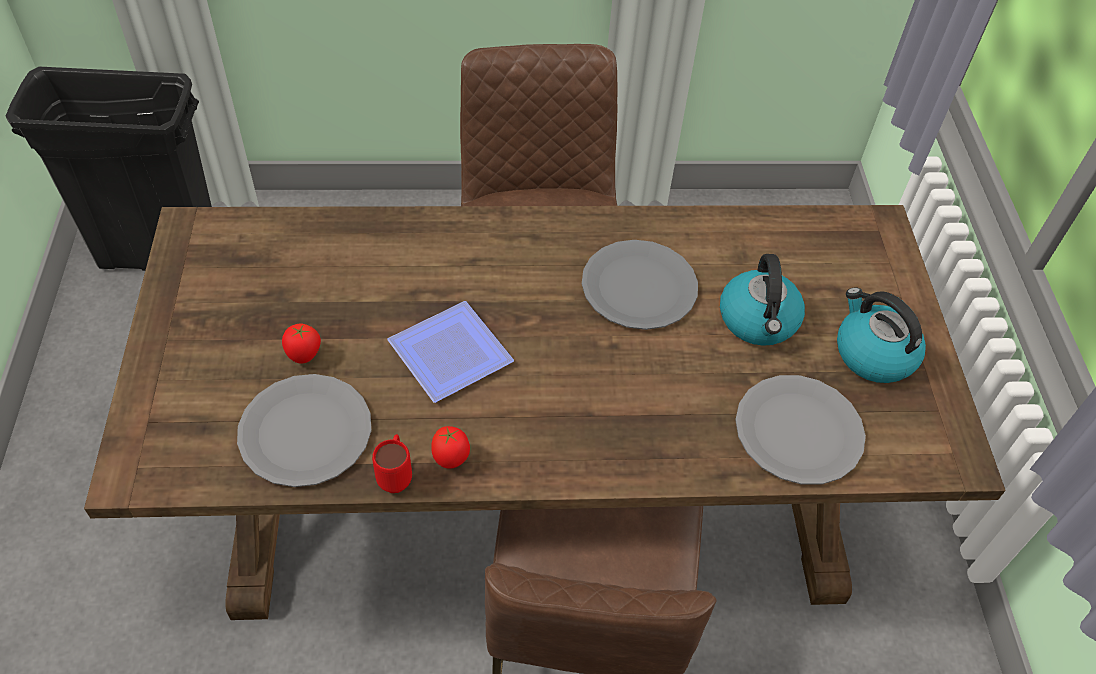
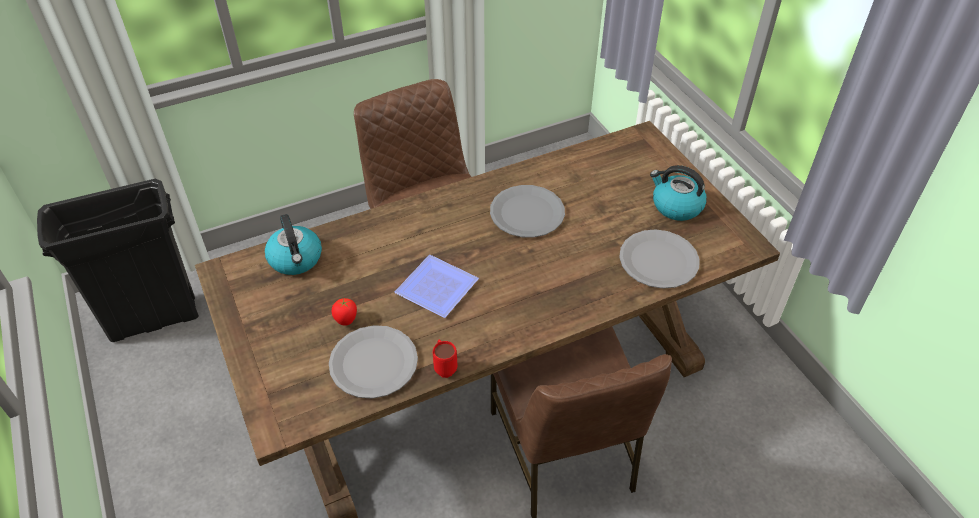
camera: 20 degrees left, 5 degrees down
(451, 459) = (472, 346): tomato -> none
(758, 321) = (605, 209): kettle -> kettle (296, 259)

